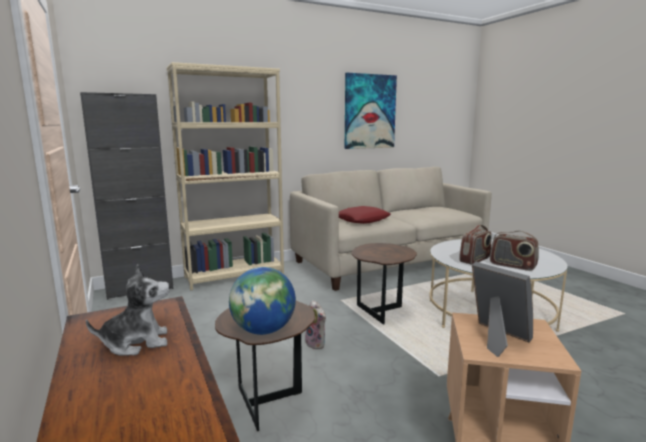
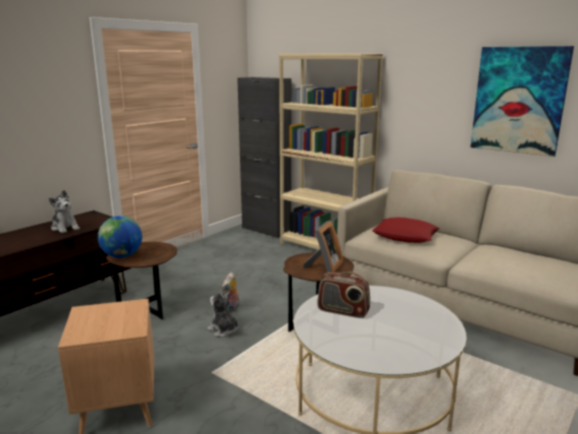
camera: 65 degrees right, 5 degrees up
(359, 356) = (224, 330): none -> plush toy
(497, 338) = (104, 316): picture frame -> picture frame (324, 267)
(512, 266) = (343, 334): radio -> none

